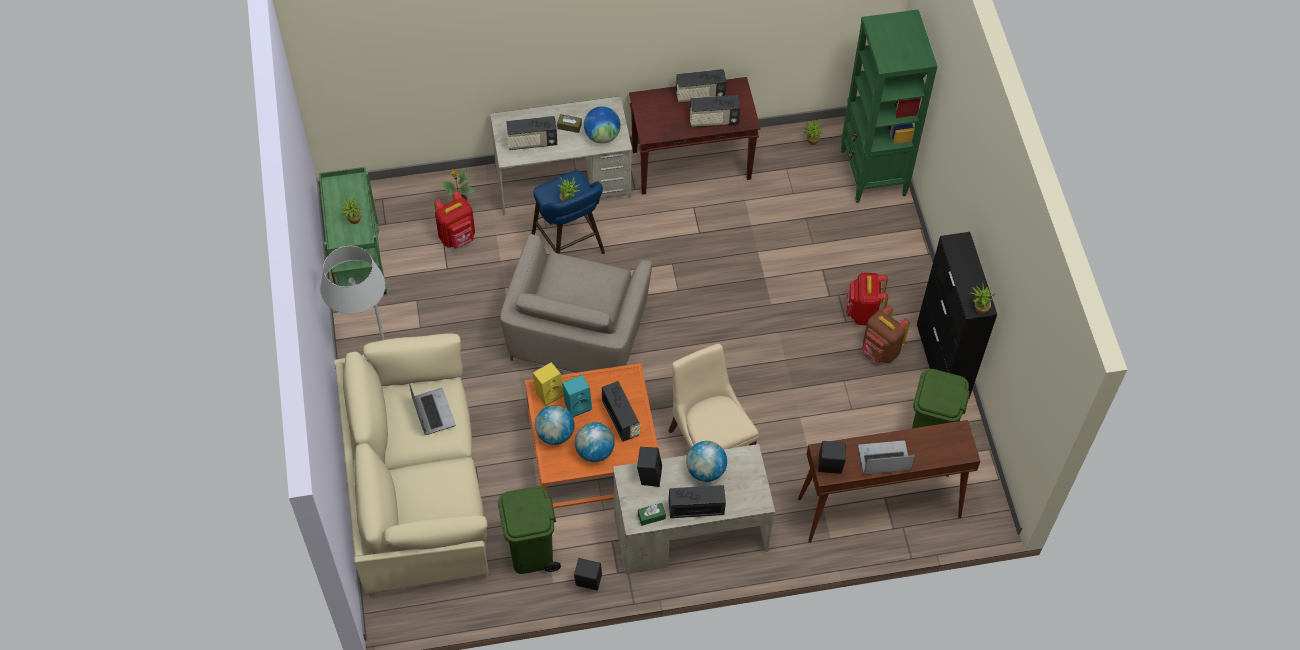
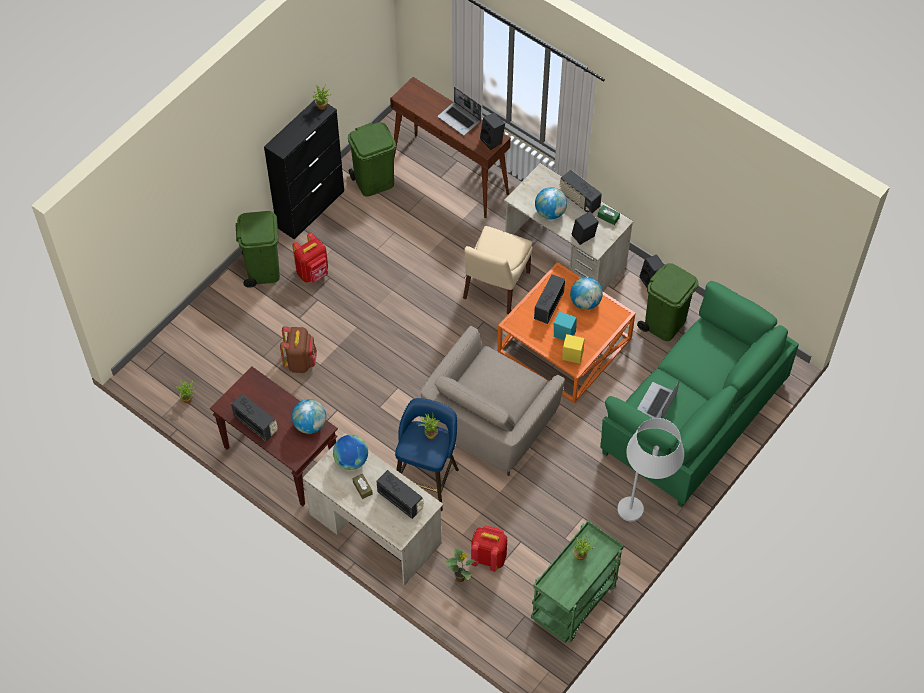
camera: 130 degrees left, 0 degrees up
(417, 489) = (693, 417): beige sofa -> green sofa
(555, 434) = (596, 331): globe -> globe (310, 424)
(577, 332) = (490, 420): beige armchair -> beige armchair turned 150 degrees clockwise
(713, 120) = (272, 398): radio -> none
(873, 173) = (184, 343): green bookcase -> none
(880, 351) = (334, 245): brown backpack -> brown backpack (300, 361)
(903, 278) = (263, 269): none -> green trash can

